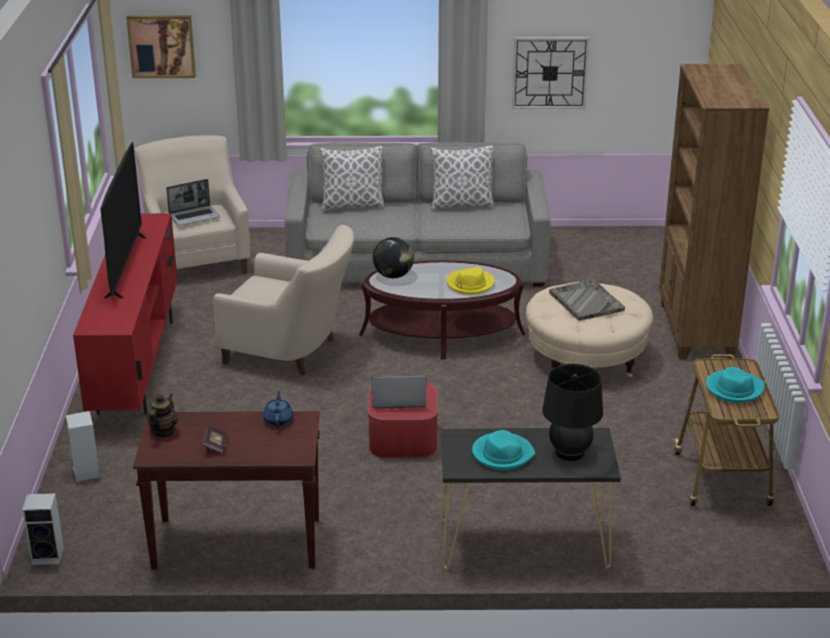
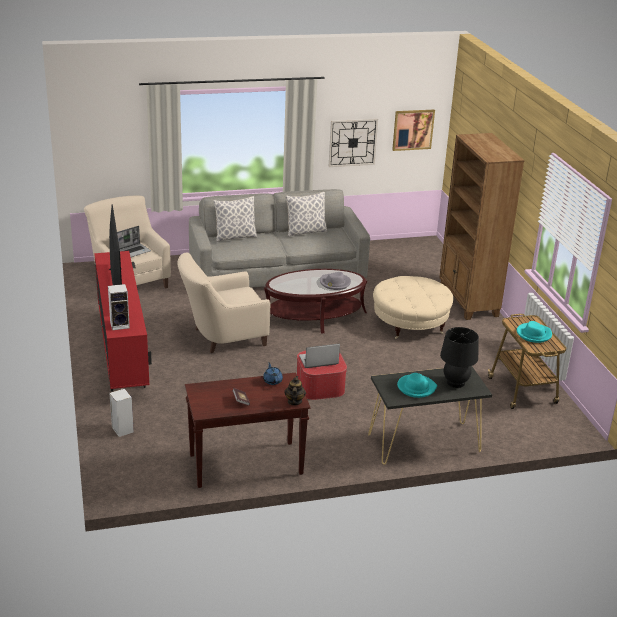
camera: 15 degrees left, 0 degrees up
(49, 555) = (124, 487): speaker -> speaker (120, 325)
(161, 46) = (97, 136): picture -> picture (413, 129)
(163, 432) = (201, 396): teapot -> teapot (294, 401)
(291, 351) = (222, 337): beige armchair -> beige armchair turned 150 degrees clockwise
(393, 276) = (283, 281): globe -> none
(470, 284) = (335, 283): yellow hat -> grey hat
(586, 301) = (410, 288): grey tray -> none

